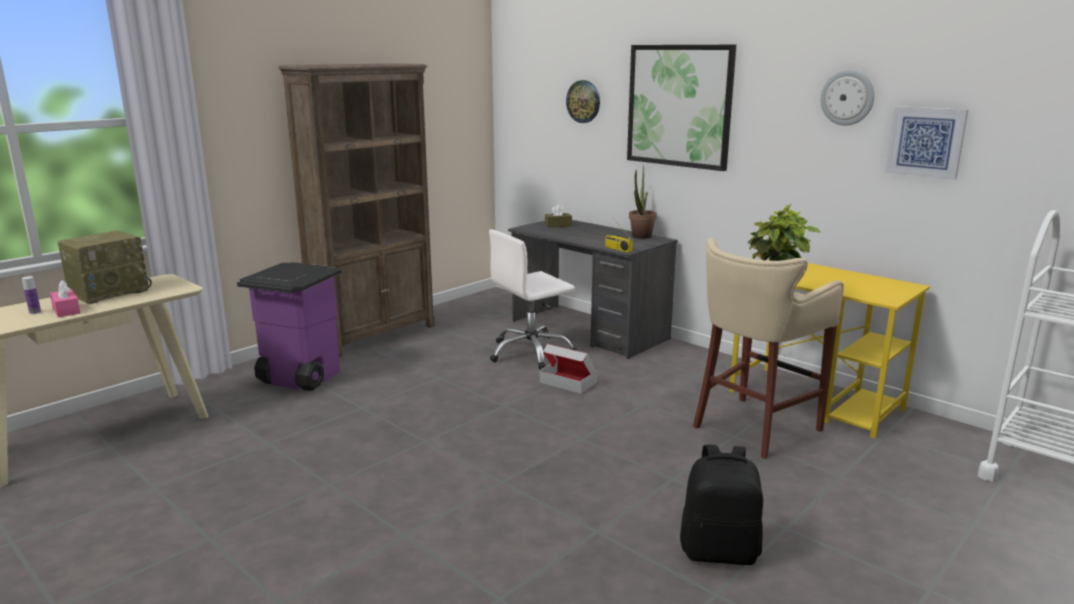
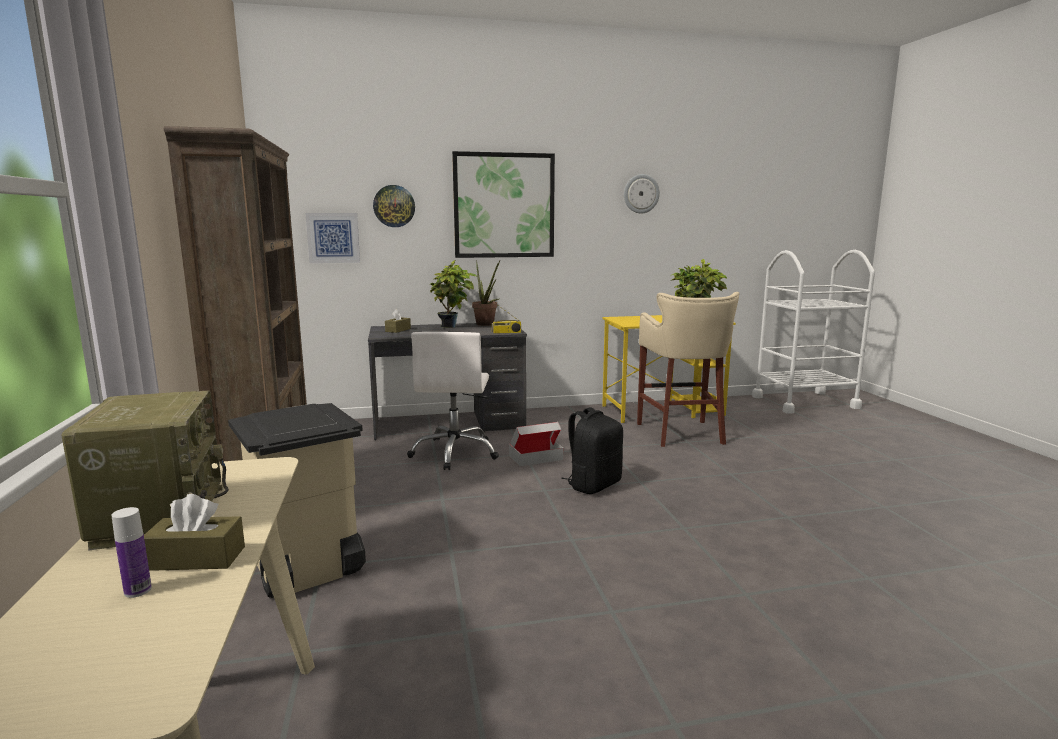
camera: 55 degrees left, 5 degrees down
(66, 310) = (196, 558): pink tissue box -> brown tissue box
(299, 378) = (307, 571): purple trash can -> beige trash can
(603, 233) = (452, 327): none -> potted plant
(719, 551) = (834, 490): black backpack -> black backpack (593, 485)
(925, 142) = (691, 221): picture -> picture (333, 238)

